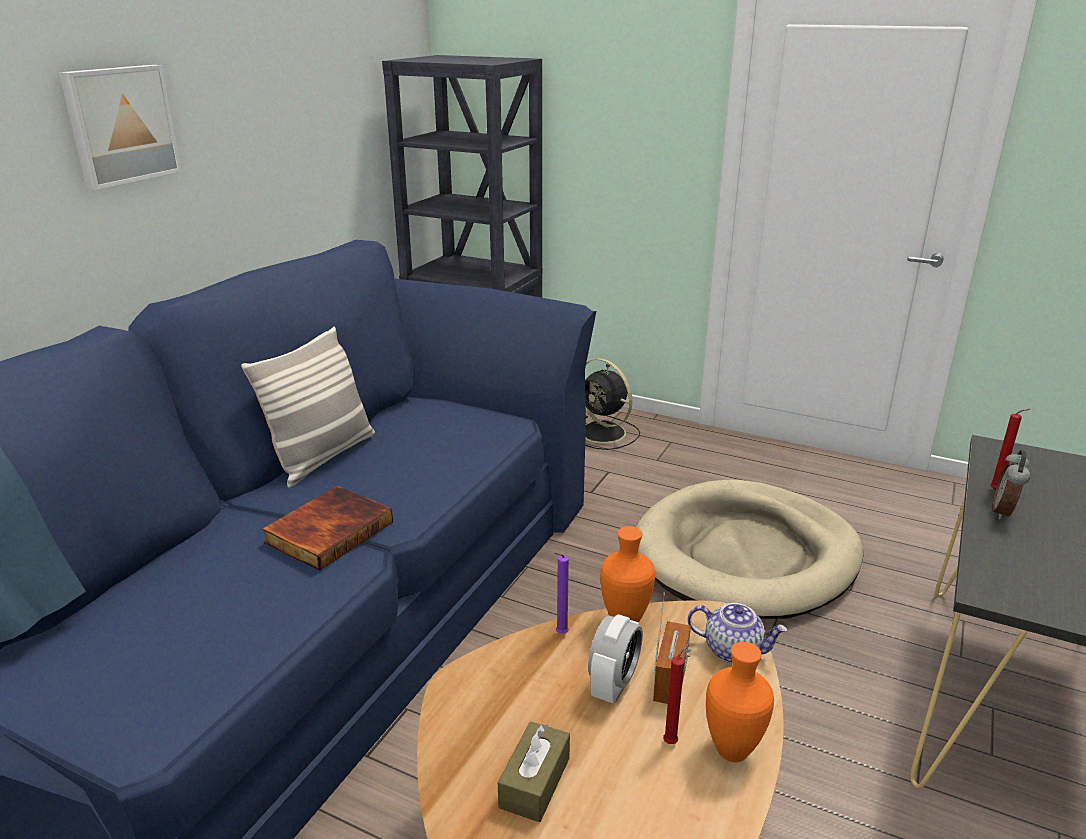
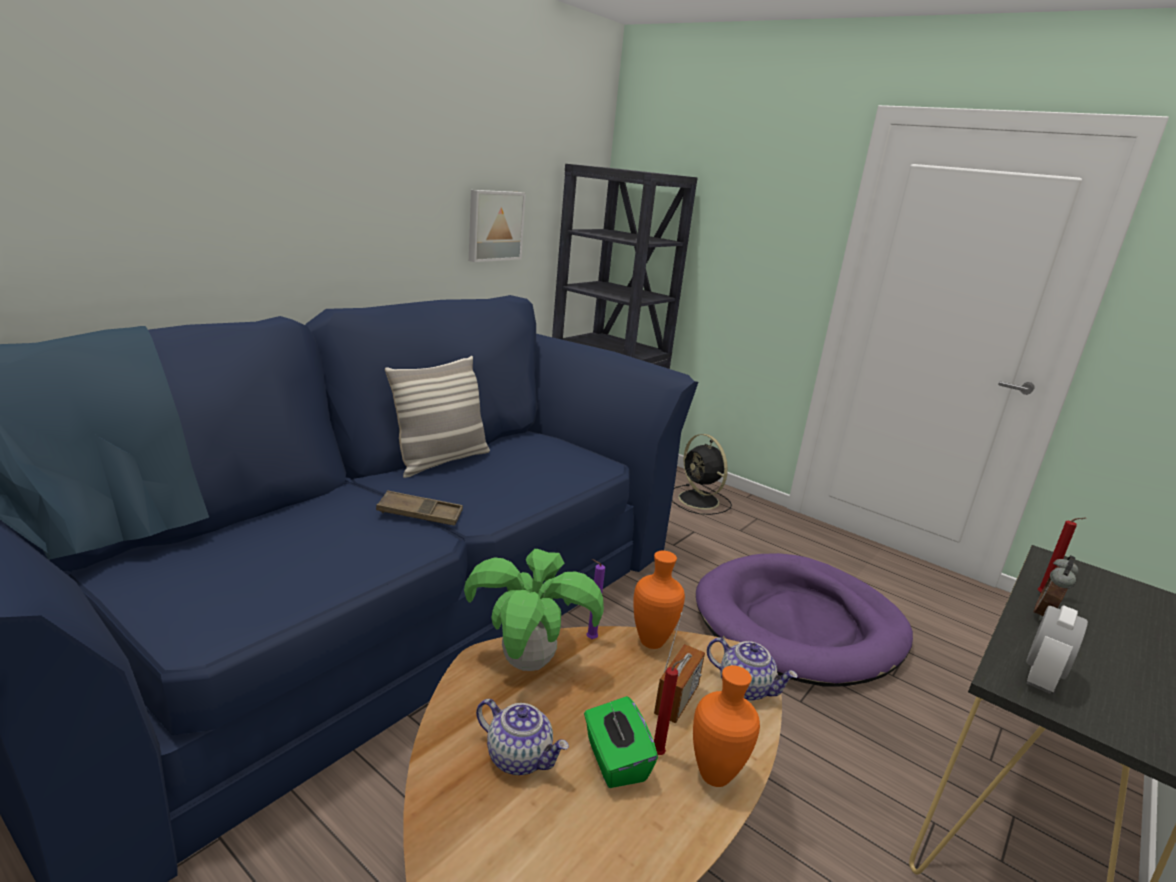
camera: 10 degrees right, 5 degrees down
(120, 125) = (337, 171): picture -> picture (494, 225)
(328, 531) = (420, 514): book -> brown tray
(505, 677) = (527, 663): none -> potted plant
(535, 782) = (520, 757): brown tissue box -> teapot
(613, 685) = (622, 692): alarm clock -> alarm clock (1041, 678)
(631, 761) = (615, 760): none -> green tissue box
(746, 555) = (799, 624): beige dog bed -> purple dog bed

